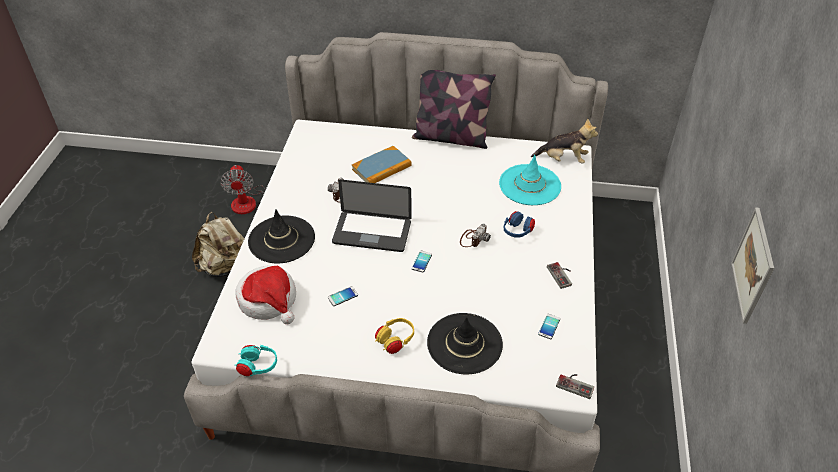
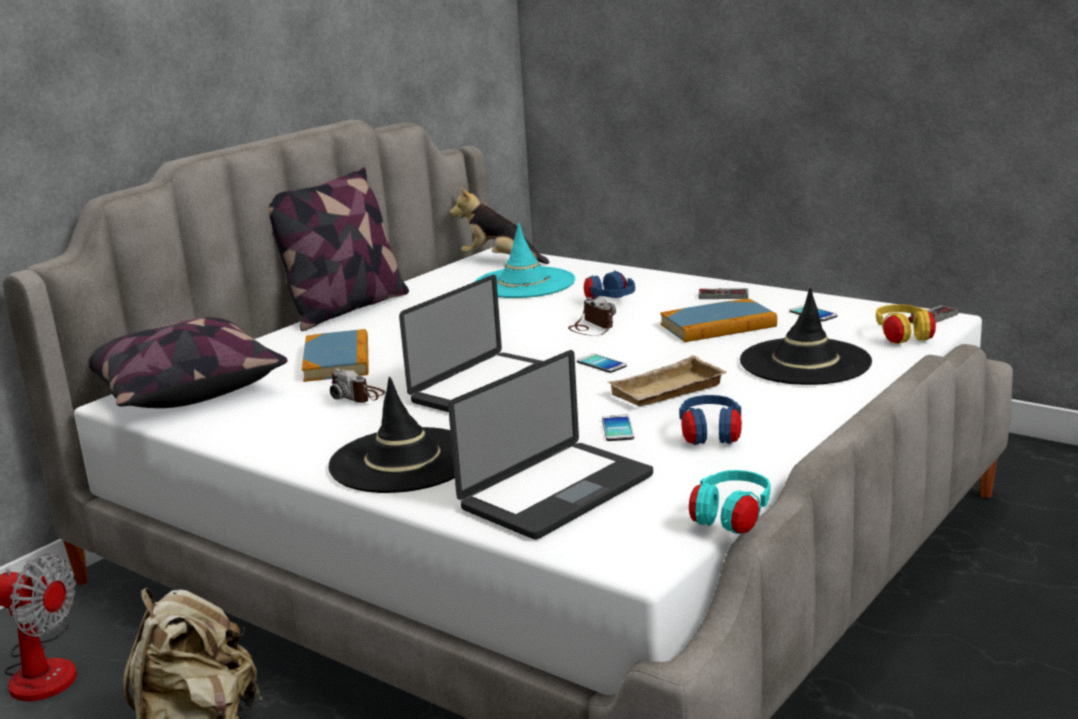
camera: 60 degrees left, 25 degrees down
(269, 300) = (557, 492): hat -> laptop
(326, 139) = (183, 390): none -> pillow
(347, 333) = (710, 437): none -> blue headphones
(395, 341) = (760, 404): yellow headphones -> yellow headphones (903, 338)
(396, 300) = (668, 392): none -> beige tray
(504, 289) = (718, 325): none -> book
(563, 159) = (500, 261): plush toy -> plush toy turned 105 degrees counterclockwise
(753, 265) = (947, 59): picture -> none

